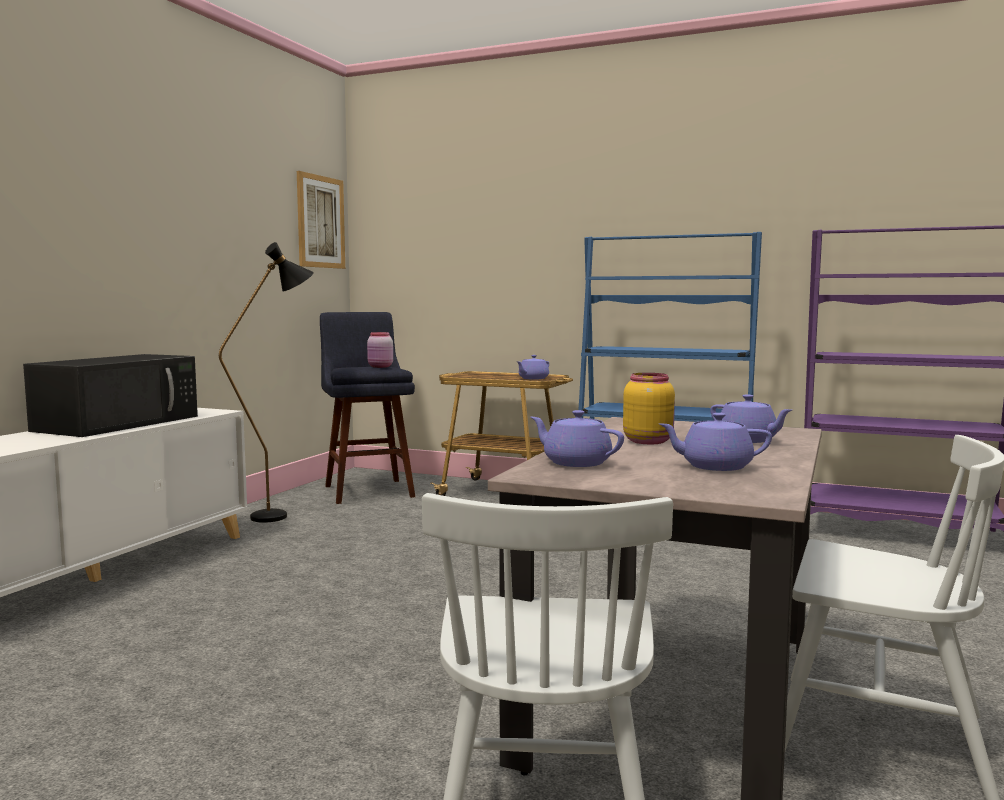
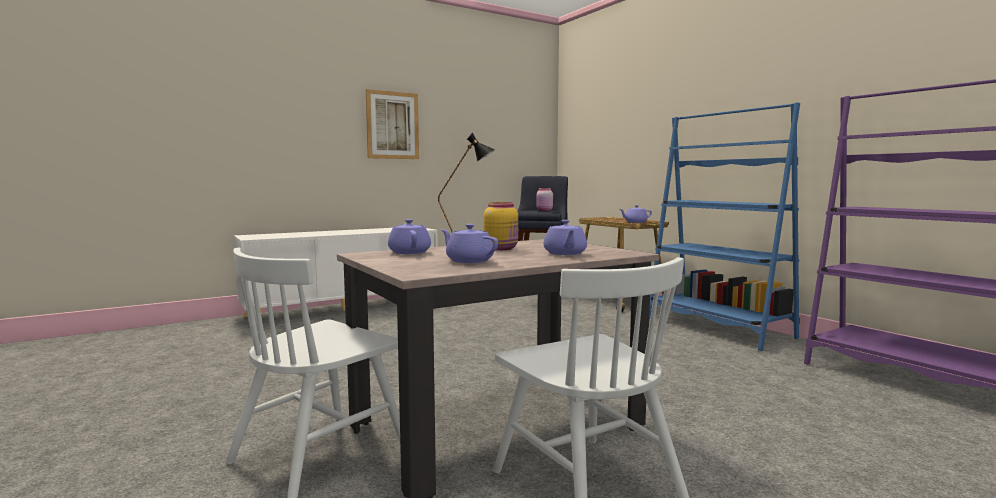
camera: 35 degrees right, 0 degrees up
(119, 423) = (367, 230): black microwave -> none
(320, 222) = (532, 119): picture -> picture (392, 125)

